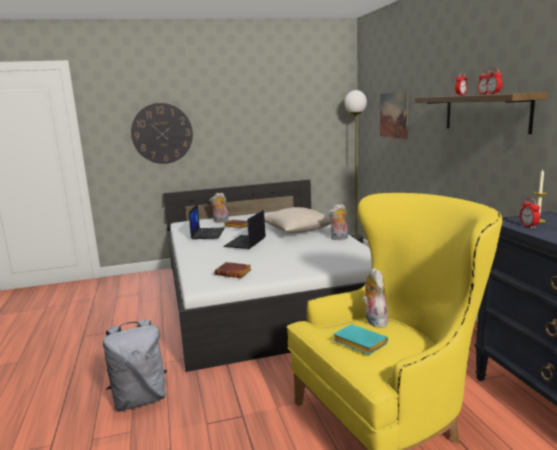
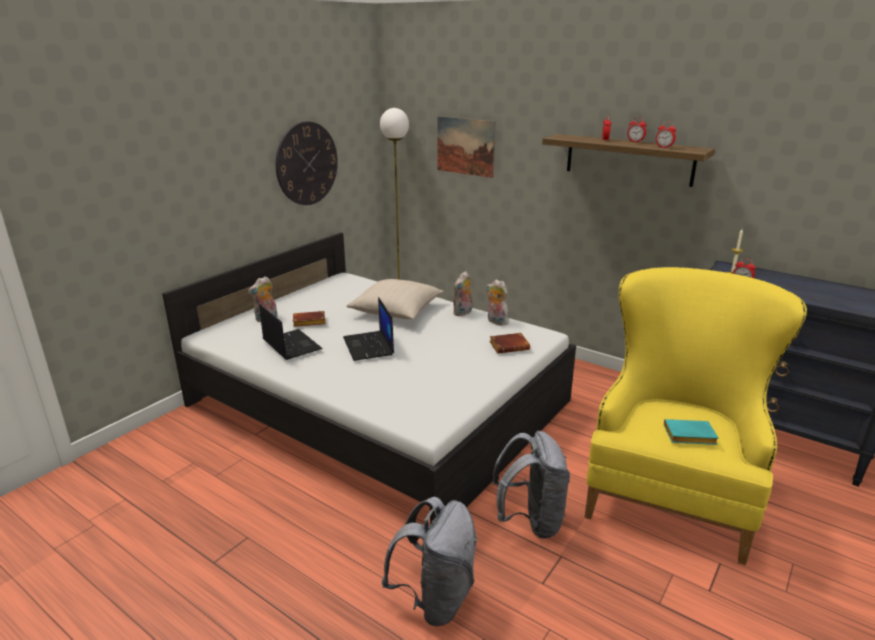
camera: 40 degrees left, 10 degrees up
(162, 133) = (149, 195): wall clock -> wall clock (307, 163)
(234, 273) = (438, 396): brown book -> brown book (509, 346)
(256, 388) = (530, 521): none -> grey backpack
(374, 321) = (657, 408): plush toy -> plush toy (496, 322)

